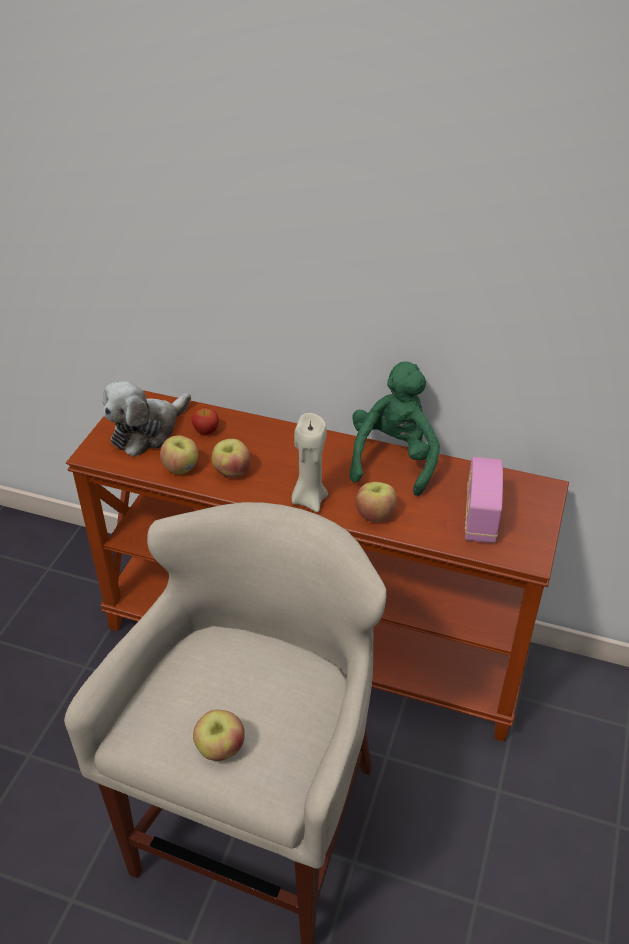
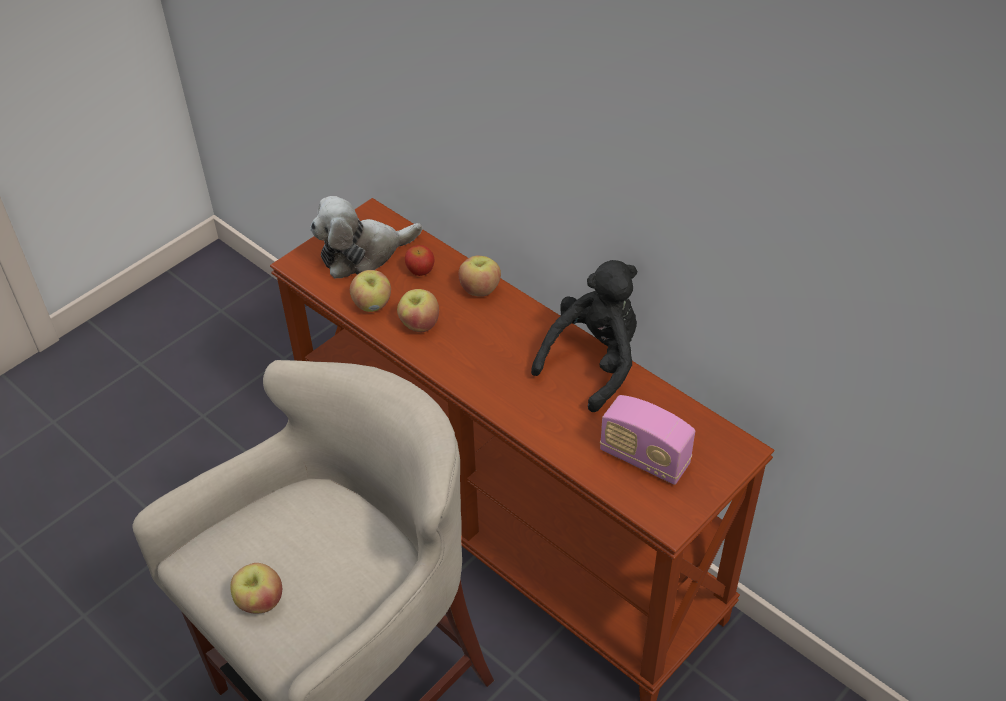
camera: 25 degrees right, 5 degrees up
(309, 499) = (478, 379): beige candle -> none
(375, 514) = (535, 418): apple -> apple (480, 289)
(393, 459) = (594, 362): green plush toy -> black plush toy
(480, 517) = (644, 458): radio -> radio turned 90 degrees counterclockwise

